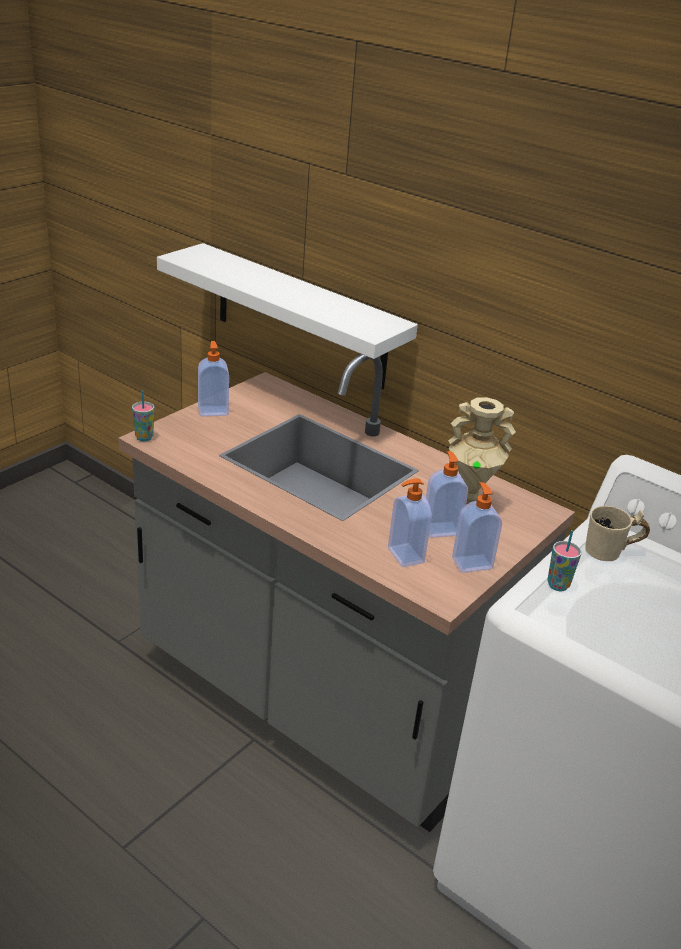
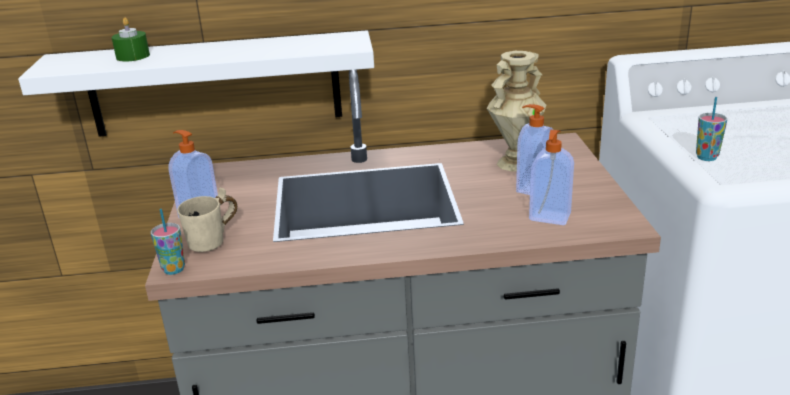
camera: 40 degrees left, 5 degrees down
(238, 270) = (133, 56): none -> green candle
(471, 563) = (592, 194): soap dispenser -> none
(611, 556) = (687, 126): beige mug -> beige mug (216, 243)

